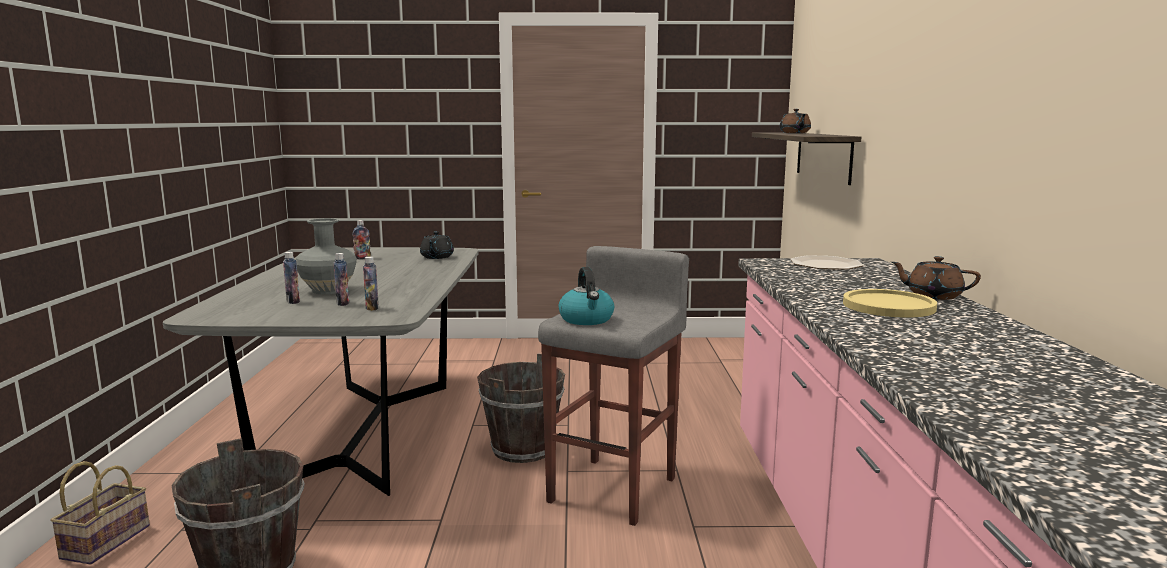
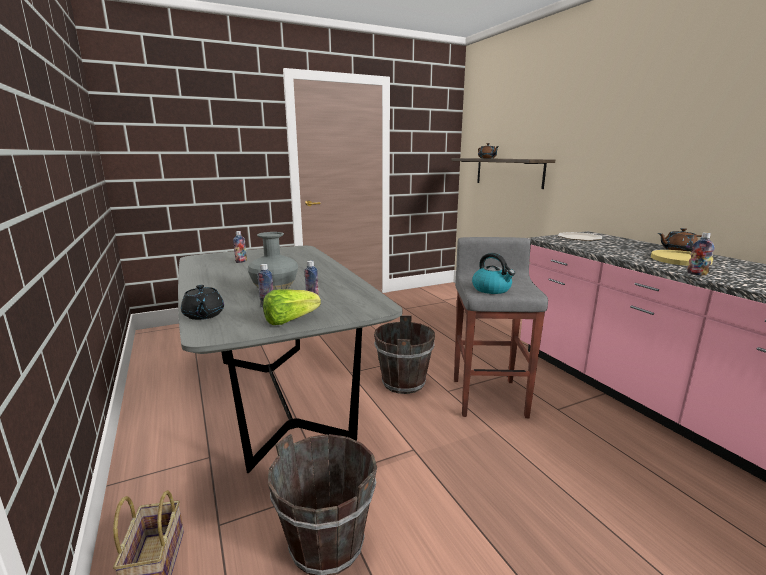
camera: 25 degrees left, 5 degrees up
(285, 316) = (290, 320): none -> lettuce
(372, 308) = (344, 302): bottle -> bottle (697, 274)
(436, 257) = (297, 255): black teapot -> black teapot (203, 315)

